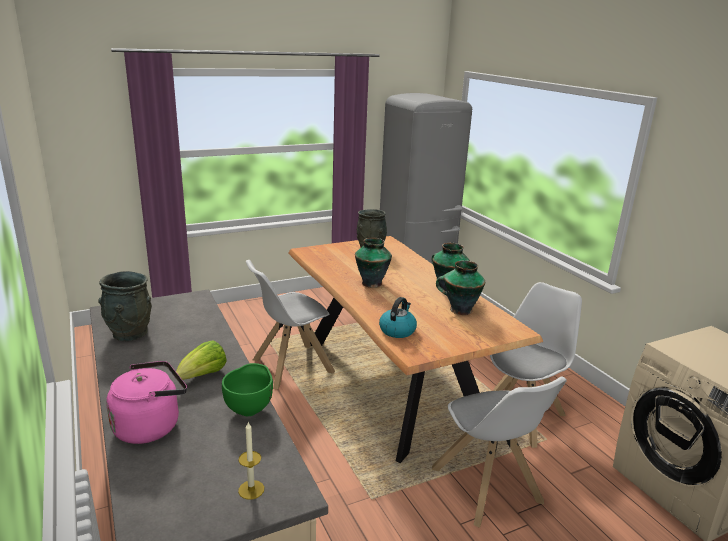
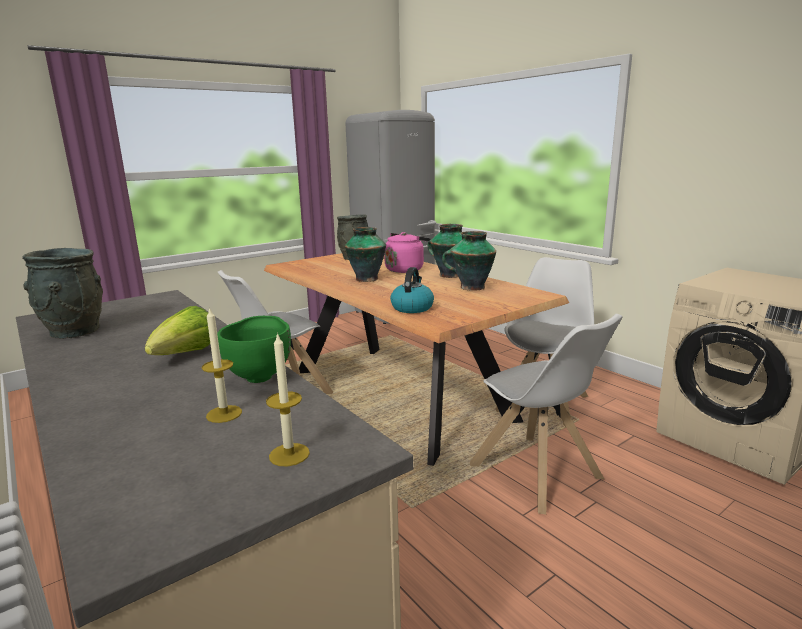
camera: 10 degrees left, 5 degrees down
(151, 425) = (114, 409): pink kettle -> pink kettle (405, 269)
(218, 444) = (224, 414): none -> candle

